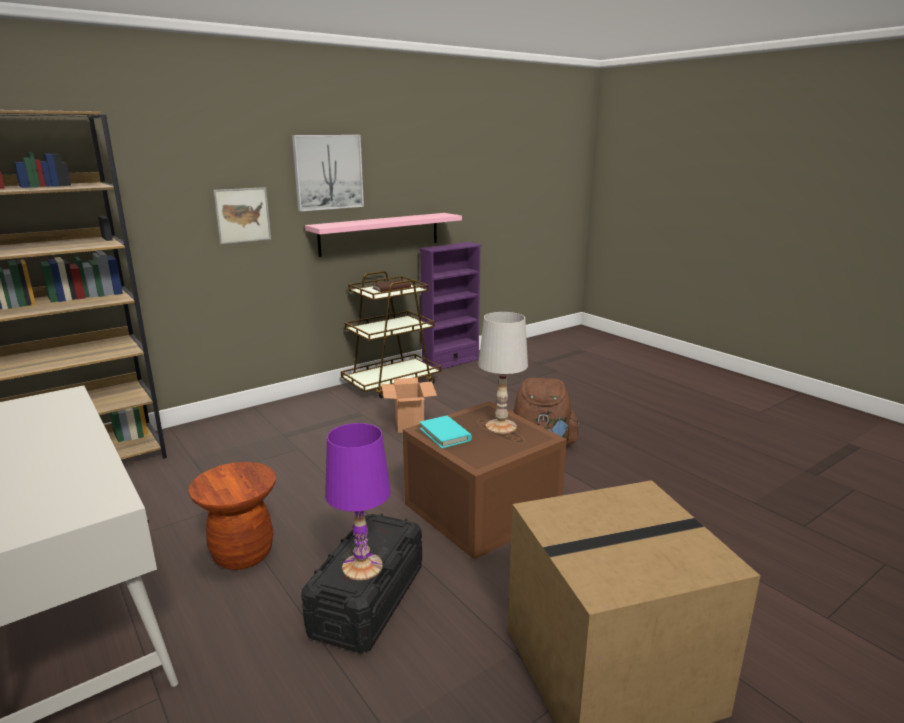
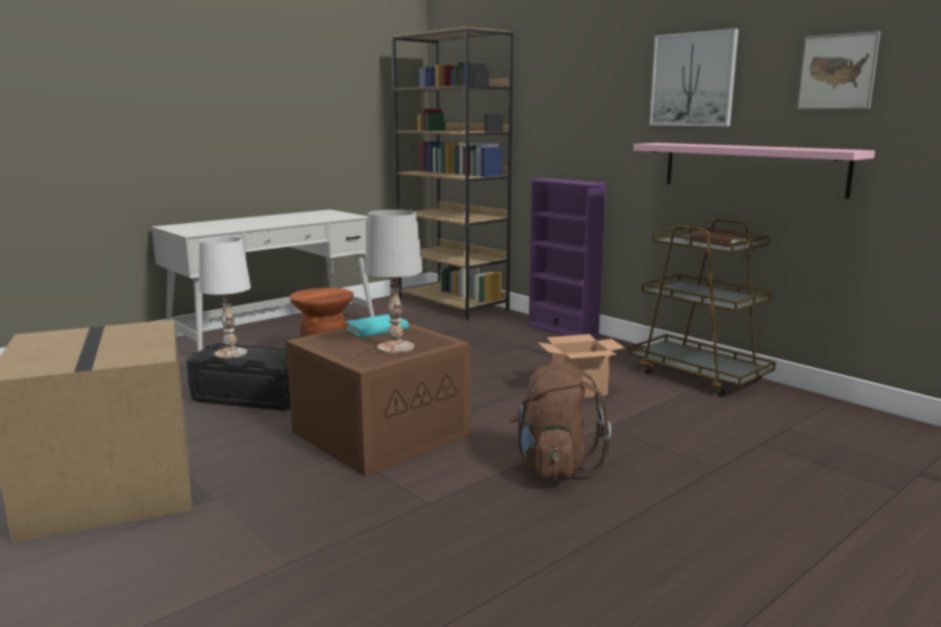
camera: 85 degrees right, 5 degrees down
(242, 215) = (601, 124): picture -> picture (837, 72)
(363, 566) = (231, 353): purple table lamp -> white table lamp
(450, 362) = (825, 404): purple bookcase -> purple bookcase (562, 330)

